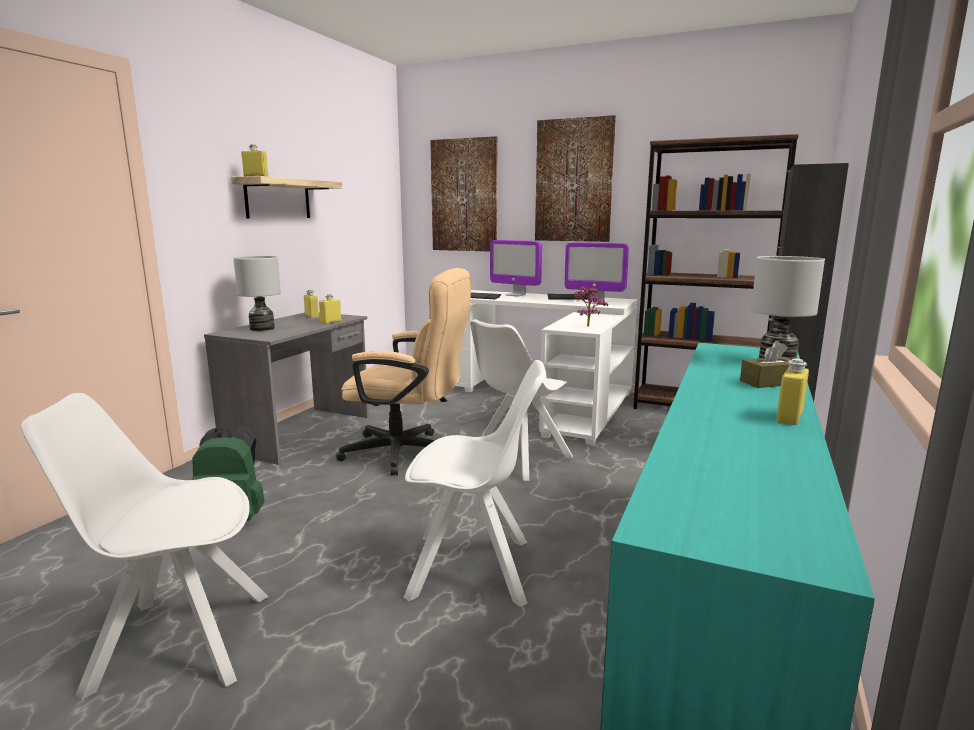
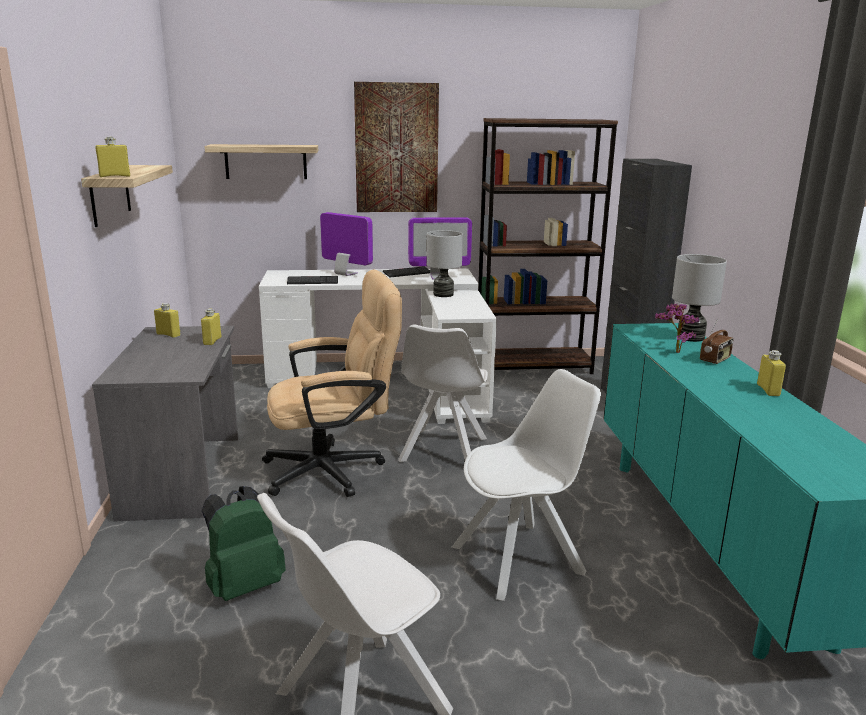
camera: 30 degrees left, 5 degrees up
(262, 328) = (149, 363): grey table lamp -> grey table lamp (443, 294)
(464, 195) = (266, 162): picture -> shelf
(515, 295) = (346, 274): monitor -> monitor turned 150 degrees counterclockwise
(587, 325) = (469, 309): potted plant -> potted plant (674, 351)
(769, 382) = (715, 360): brown tissue box -> radio

